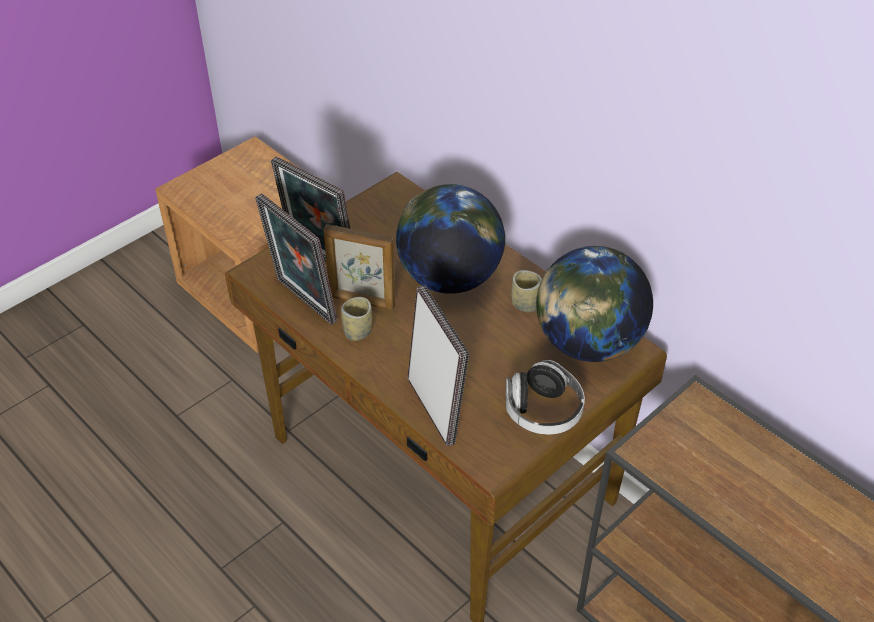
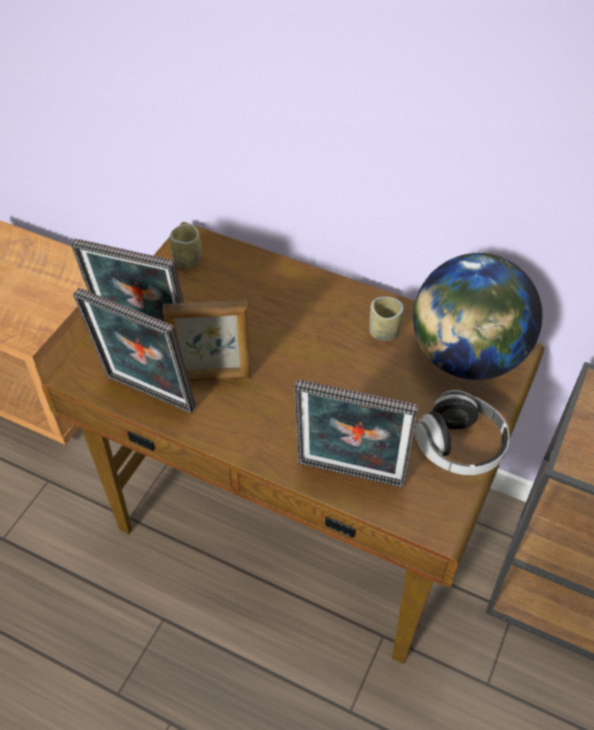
camera: 20 degrees left, 5 degrees up
(358, 332) = (224, 413): cup -> cup (187, 260)
(436, 408) = (349, 477): picture frame -> picture frame turned 150 degrees clockwise
(450, 278) = (294, 325): globe -> none

